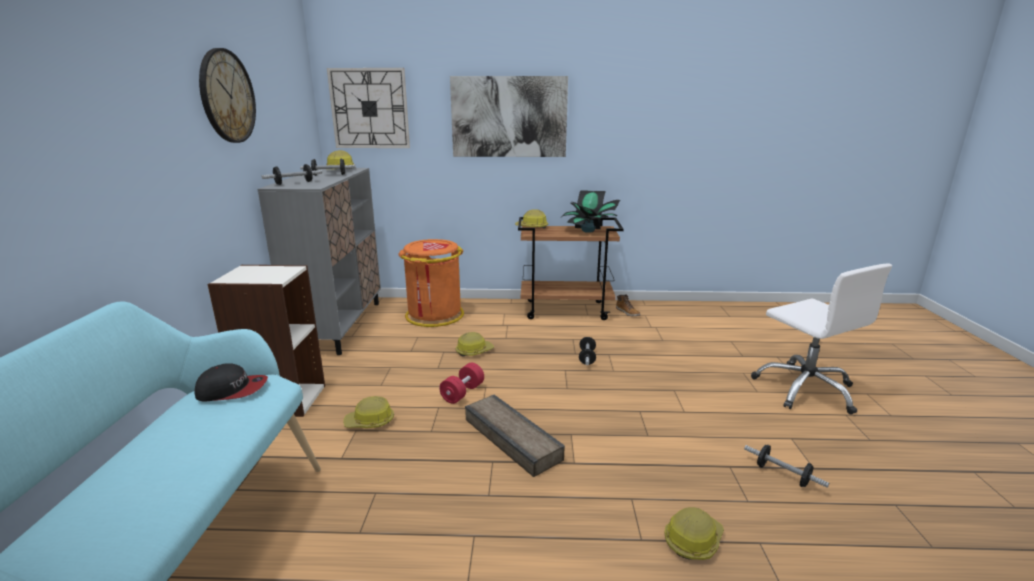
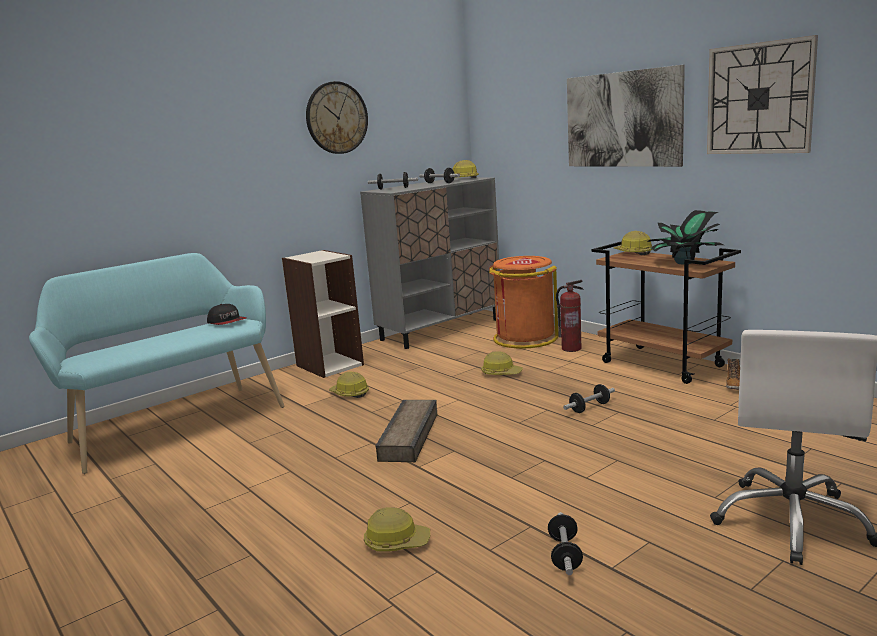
camera: 50 degrees right, 5 degrees down
(369, 108) = (505, 118): wall clock -> wall clock (759, 98)
(462, 393) = (435, 397): red dumbbell -> none
(486, 314) = (571, 348): none -> fire extinguisher

